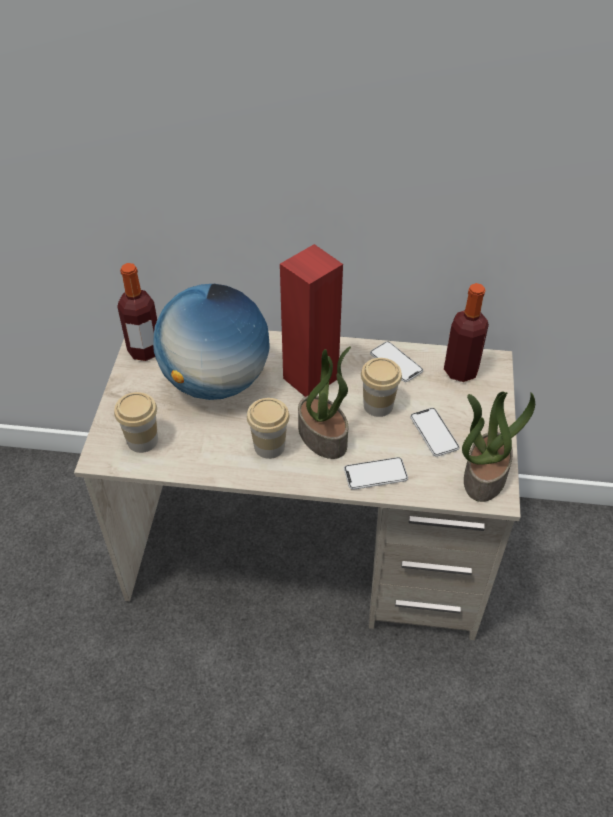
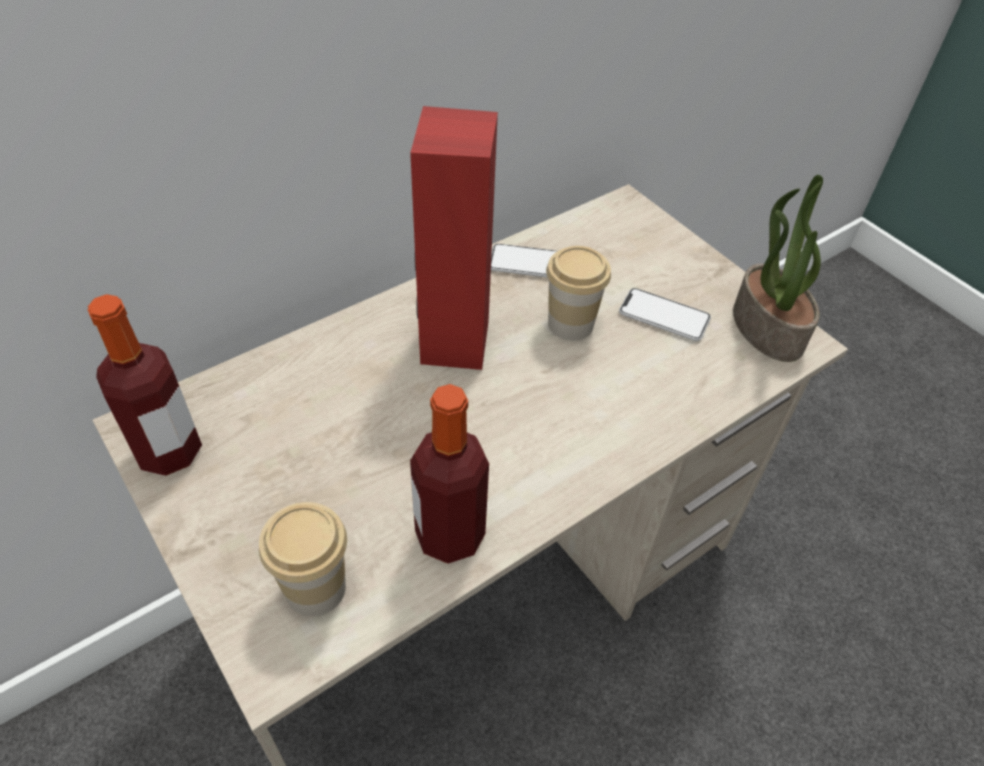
camera: 45 degrees left, 0 degrees up
(216, 381) = (332, 426): globe -> none
(269, 446) = (505, 463): cup -> none
(324, 437) = (556, 403): potted plant -> none
(375, 474) = (665, 406): phone -> none
(460, 371) = (607, 232): bottle -> bottle (450, 535)

